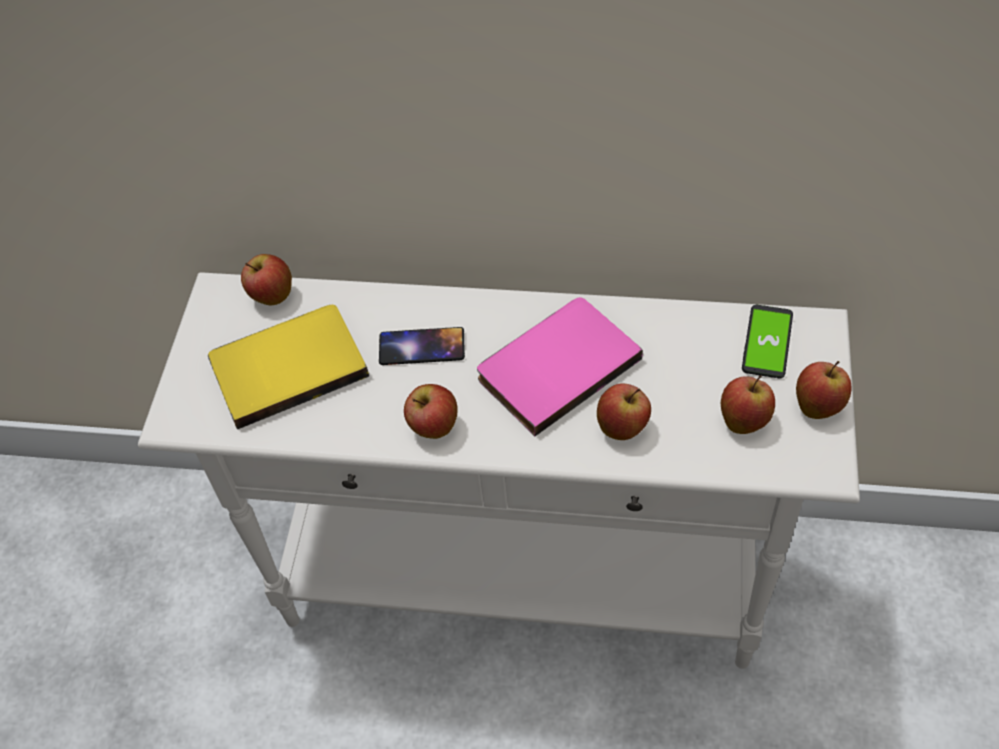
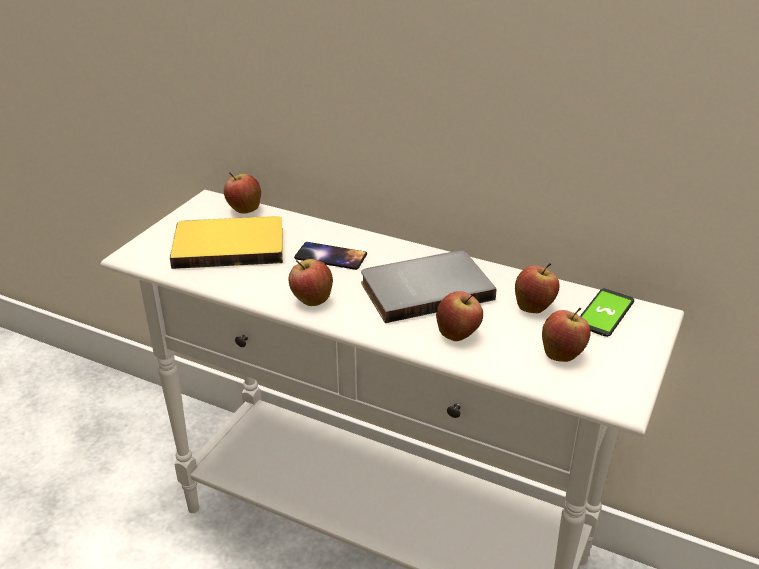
camera: 15 degrees right, 20 degrees down
(555, 365) = (424, 288): pink book -> grey book
(818, 405) = (632, 360): apple -> apple (534, 307)

